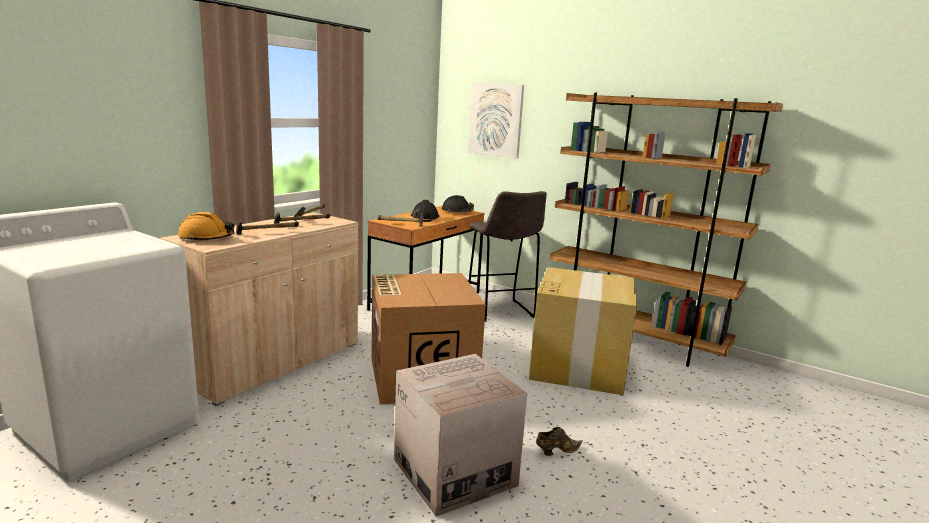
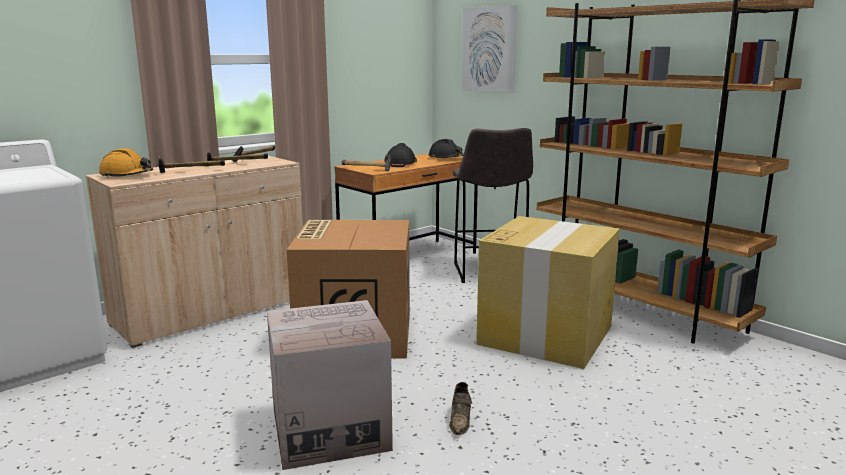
camera: 15 degrees right, 0 degrees up
(556, 451) = (460, 420): brown shoe -> brown shoe turned 105 degrees clockwise

